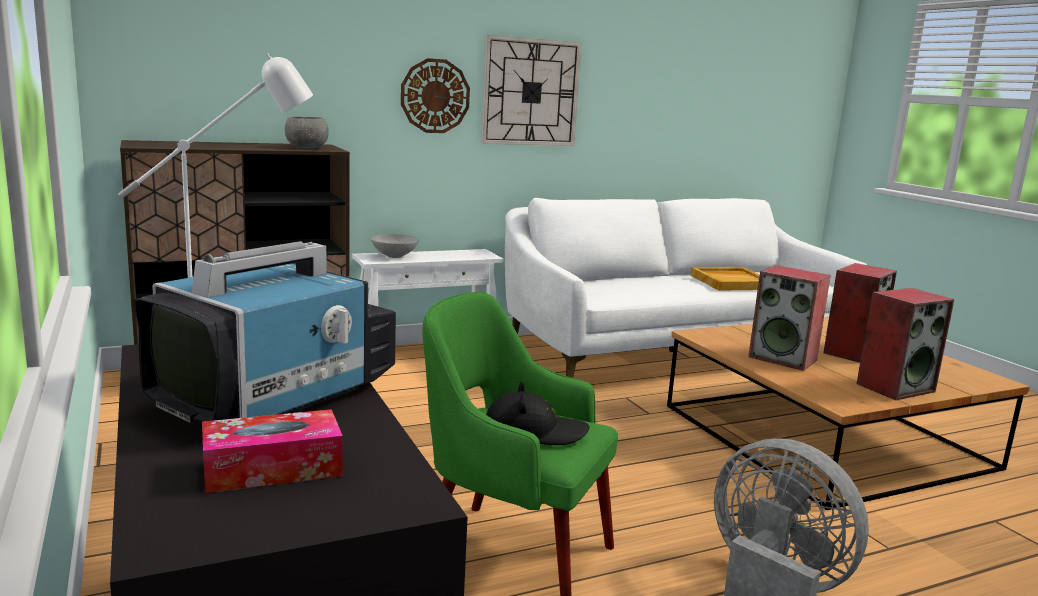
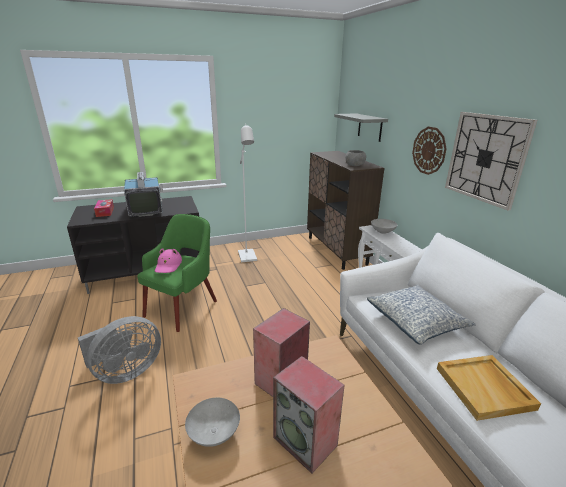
camera: 95 degrees right, 10 degrees up
(254, 70) = (370, 127): none -> grey shelf
(279, 395) = (146, 210): television -> television turned 150 degrees counterclockwise
(534, 432) = (168, 265): black hat -> pink hat
(638, 287) = (416, 321): none -> pillow
(895, 387) = (214, 433): speaker -> grey bowl

